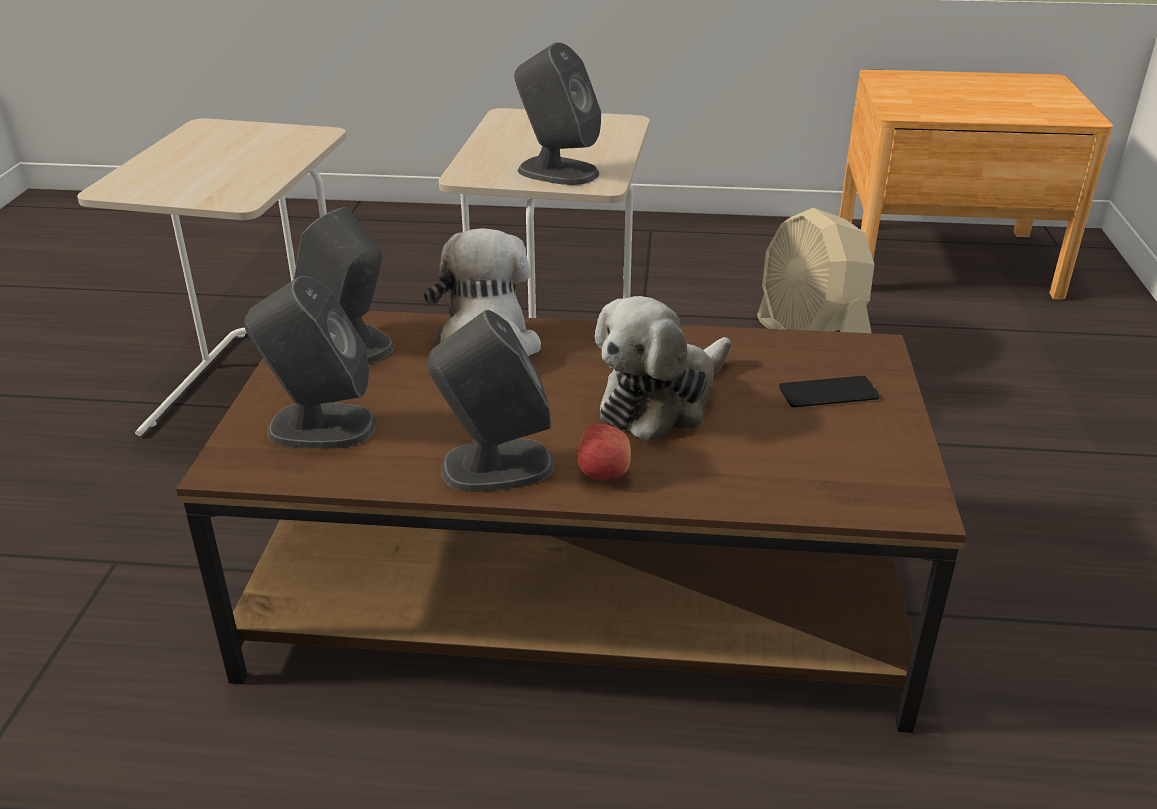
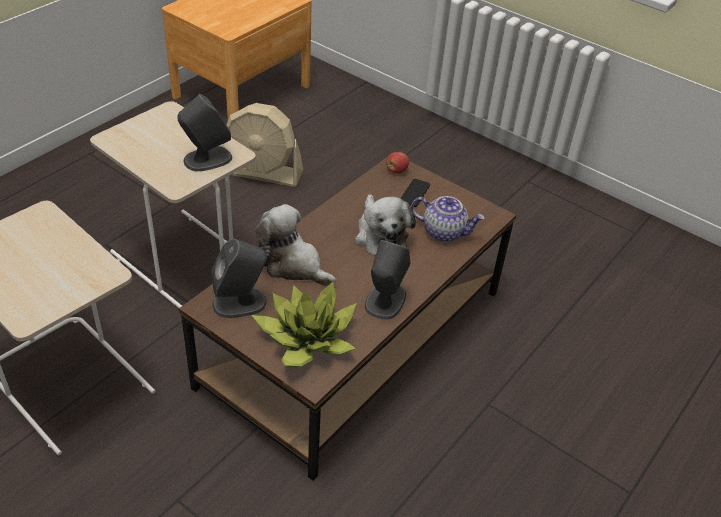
camera: 60 degrees left, 10 degrees up
(320, 426) = (307, 340): grey speaker -> potted plant
(603, 474) = (415, 275): apple -> apple (396, 171)
(770, 462) = (444, 232): none -> teapot

